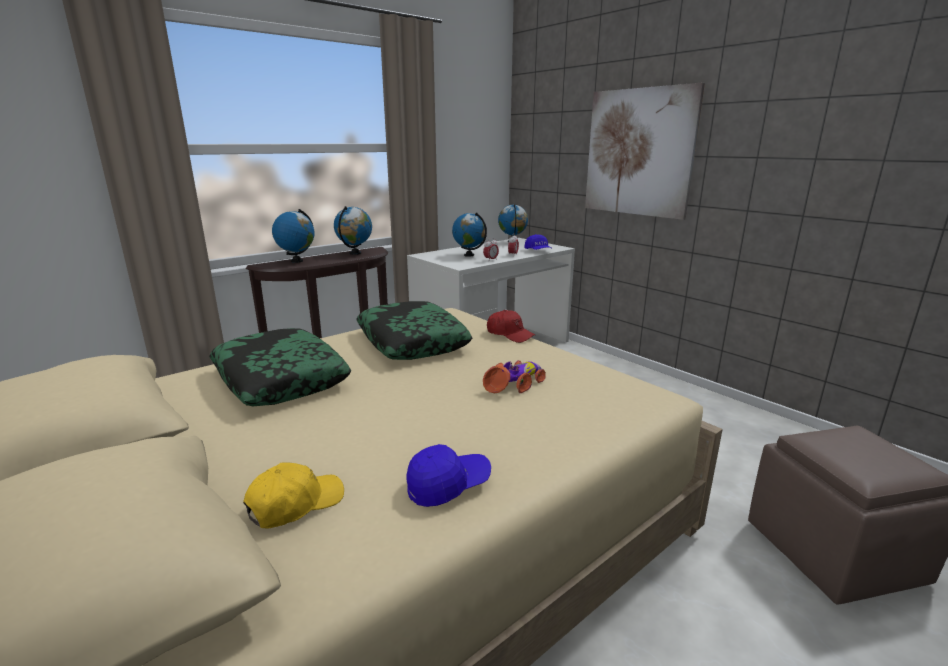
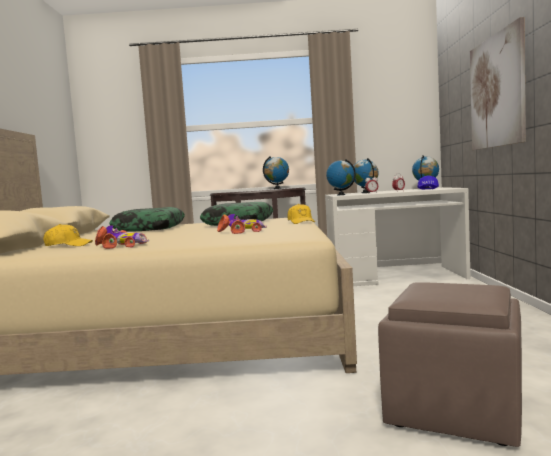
camera: 40 degrees right, 15 degrees down
(296, 261) = (237, 191): globe -> globe (341, 195)
(448, 485) = (121, 246): blue cap -> toy car
(510, 334) = (301, 222): red cap -> yellow cap

